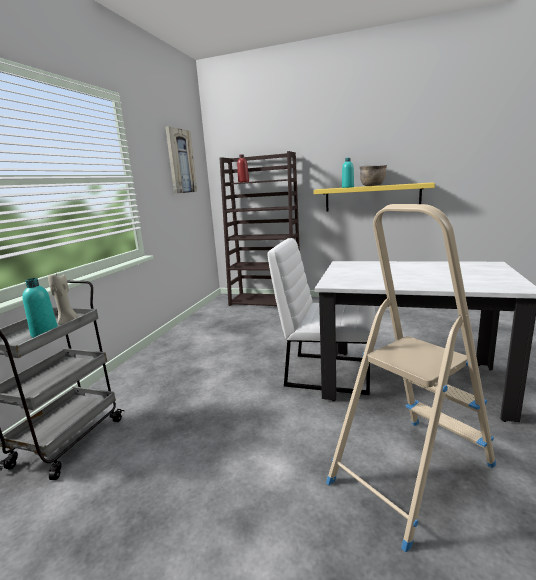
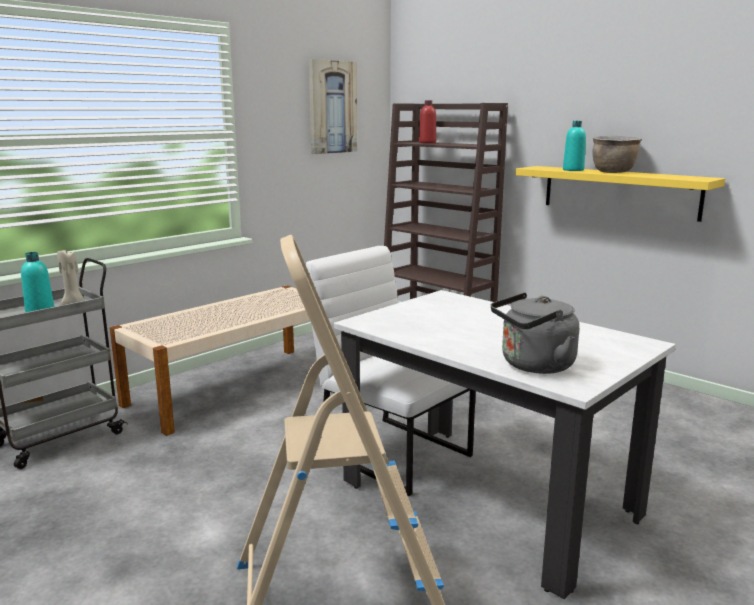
camera: 25 degrees right, 0 degrees up
(176, 362) = (236, 386): none -> beige bench
(477, 284) = (533, 366): none -> grey kettle

